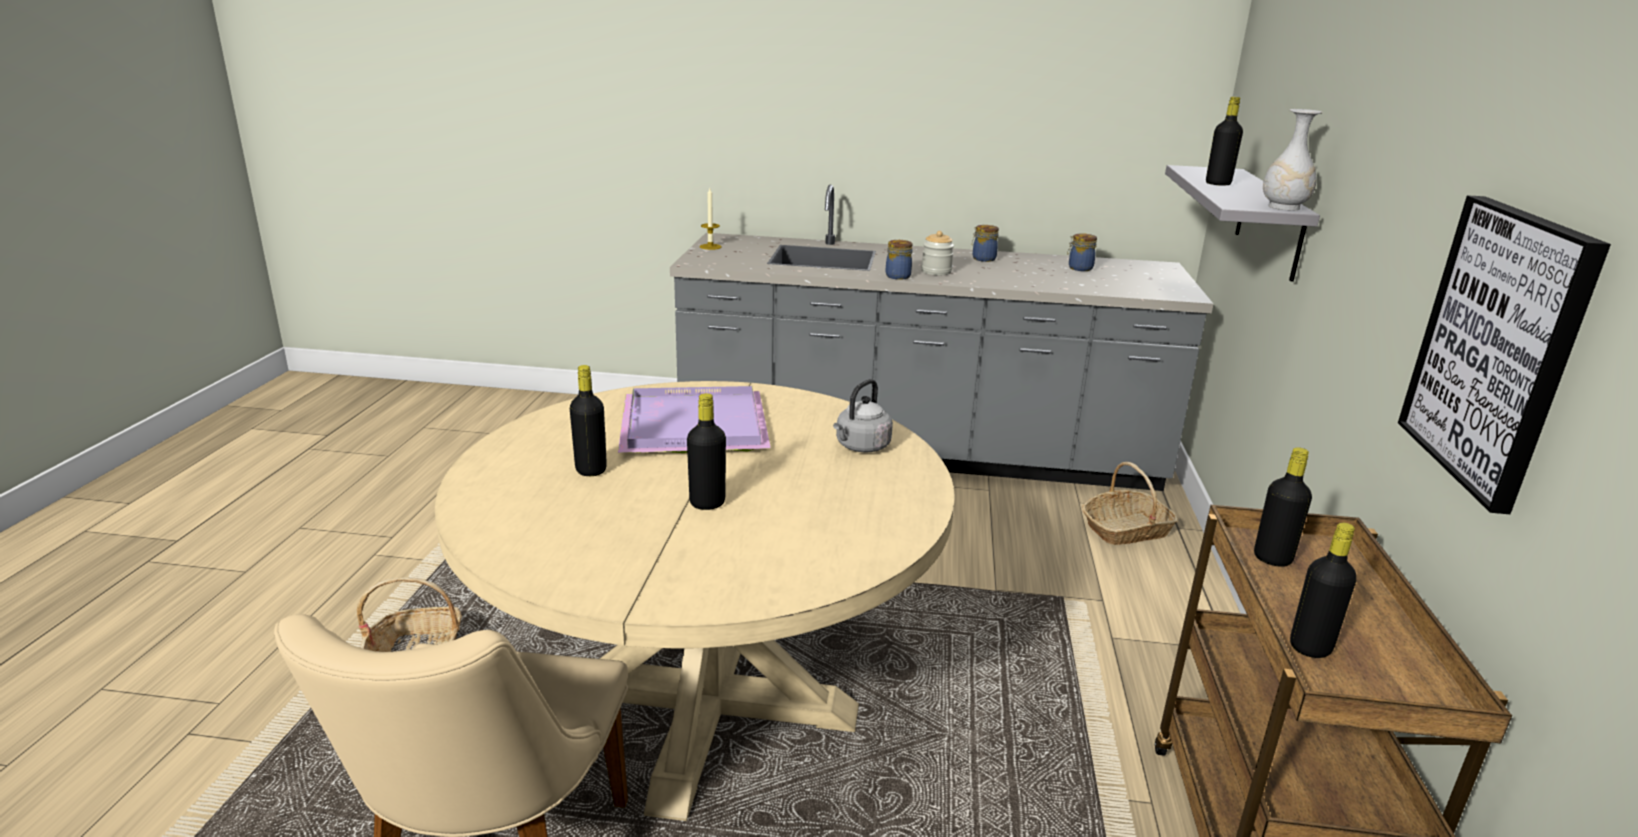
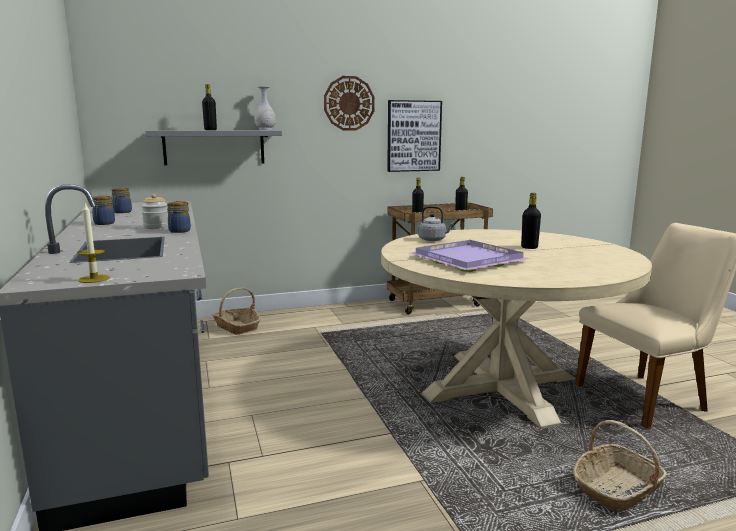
camera: 115 degrees left, 10 degrees down
(591, 470) = (550, 263): black bottle -> none
(1418, 184) = (349, 103): none -> wall clock

